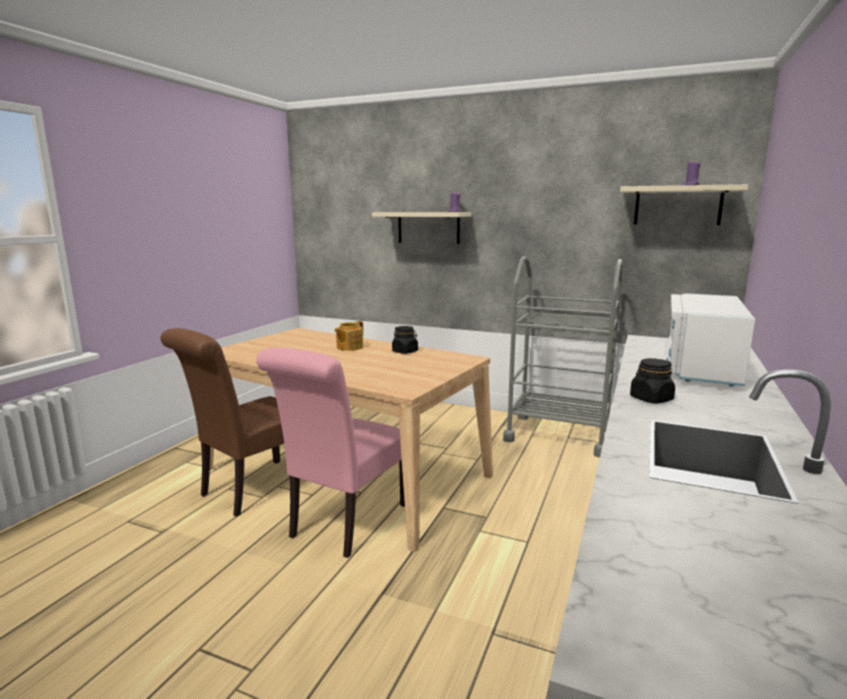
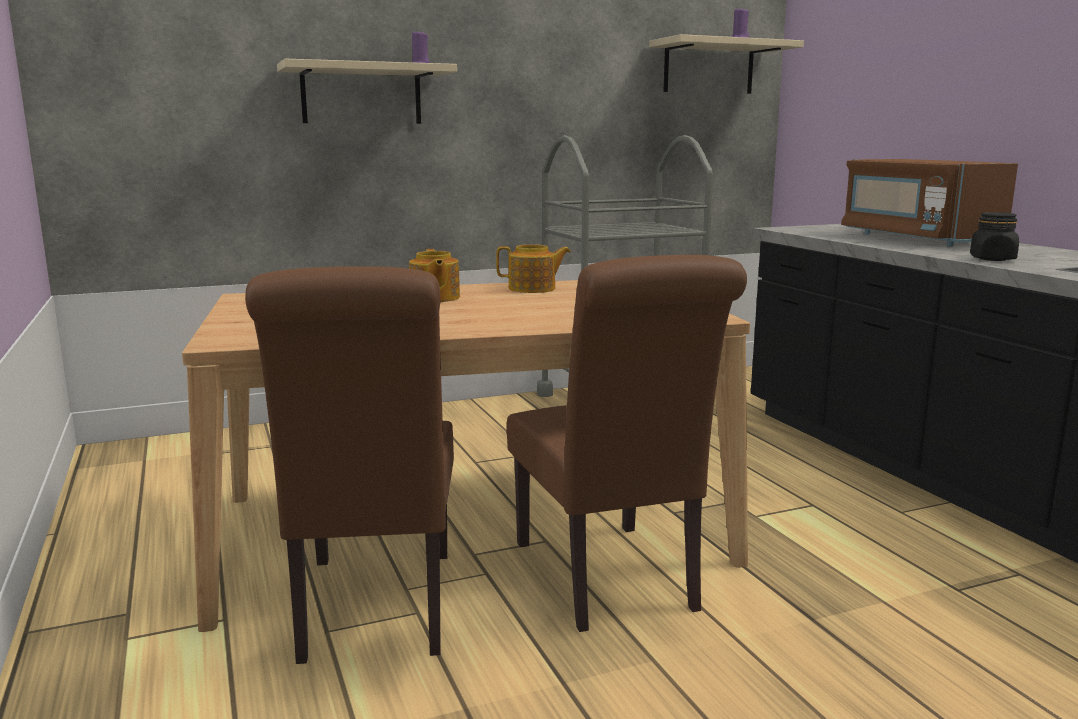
camera: 45 degrees left, 0 degrees up
(344, 523) = (610, 581): pink chair -> brown chair
(405, 351) = (533, 289): black jar -> teapot
(700, 368) = (916, 238): white microwave -> brown microwave

